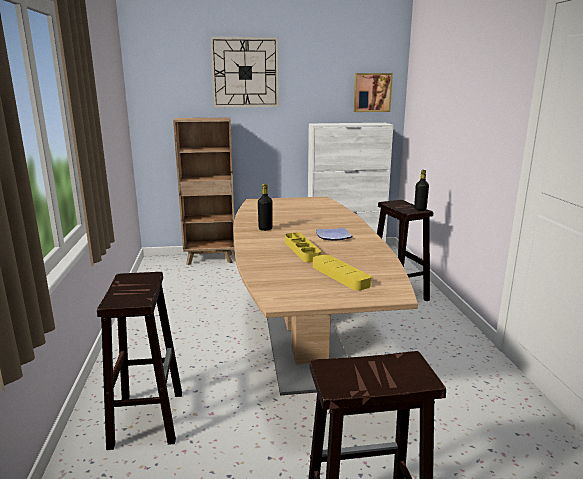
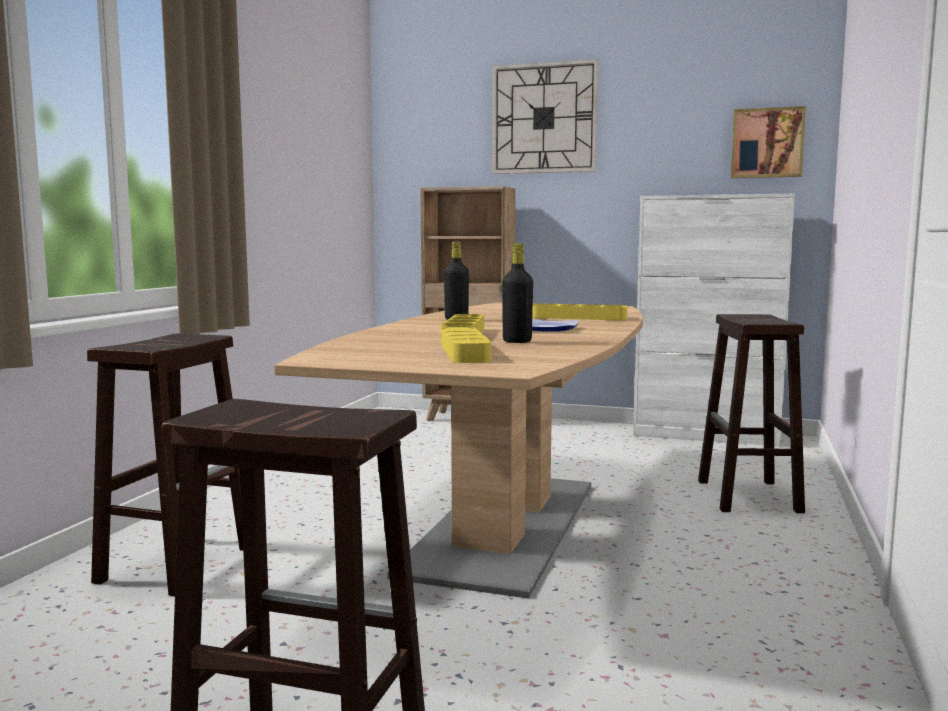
camera: 25 degrees right, 10 degrees down
(325, 218) = (579, 318): none -> yellow tray
(420, 209) = (780, 321): black bottle -> black bottle (517, 341)

